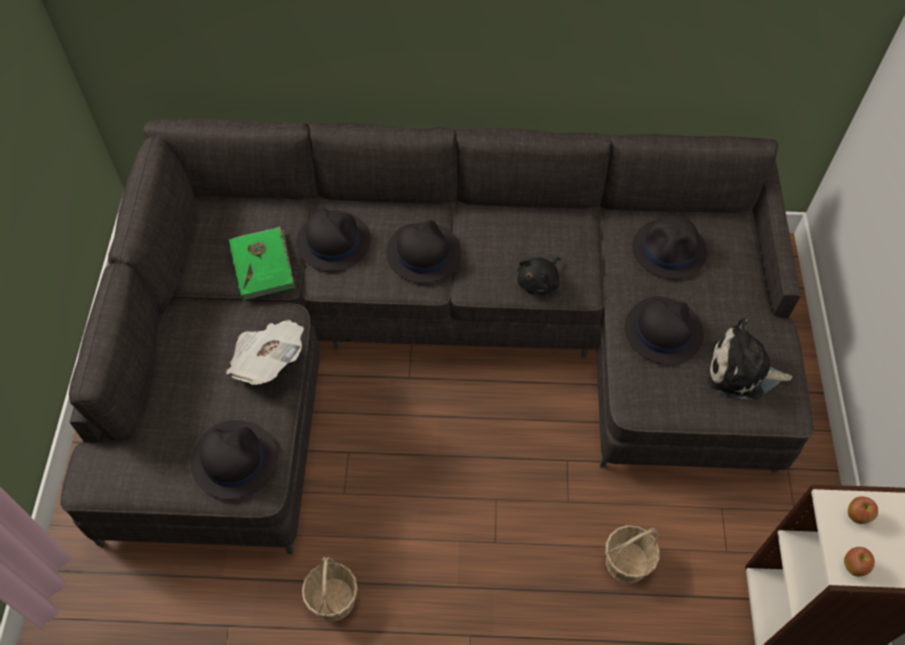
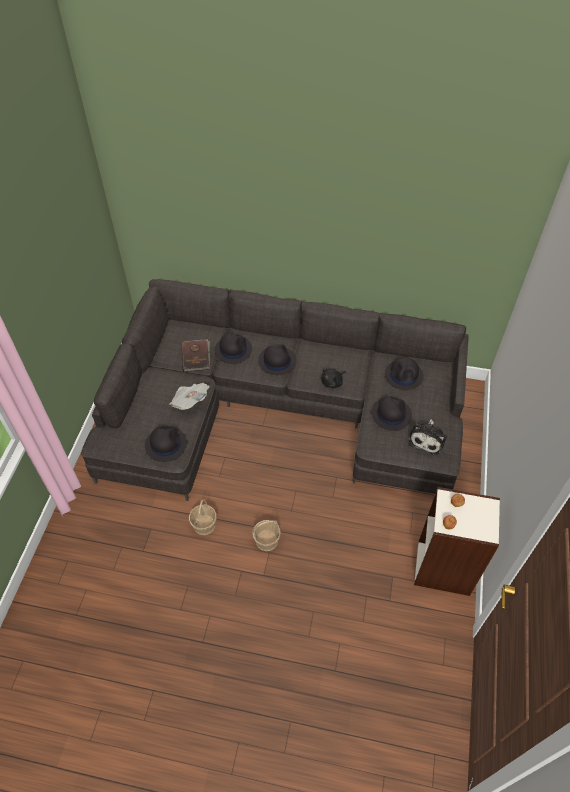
camera: 10 degrees right, 5 degrees down
(263, 265) = (196, 356): green book -> brown book
(627, 562) = (357, 530): basket -> basket (267, 540)
(742, 372) = (427, 439): plush toy -> plush toy turned 90 degrees counterclockwise

